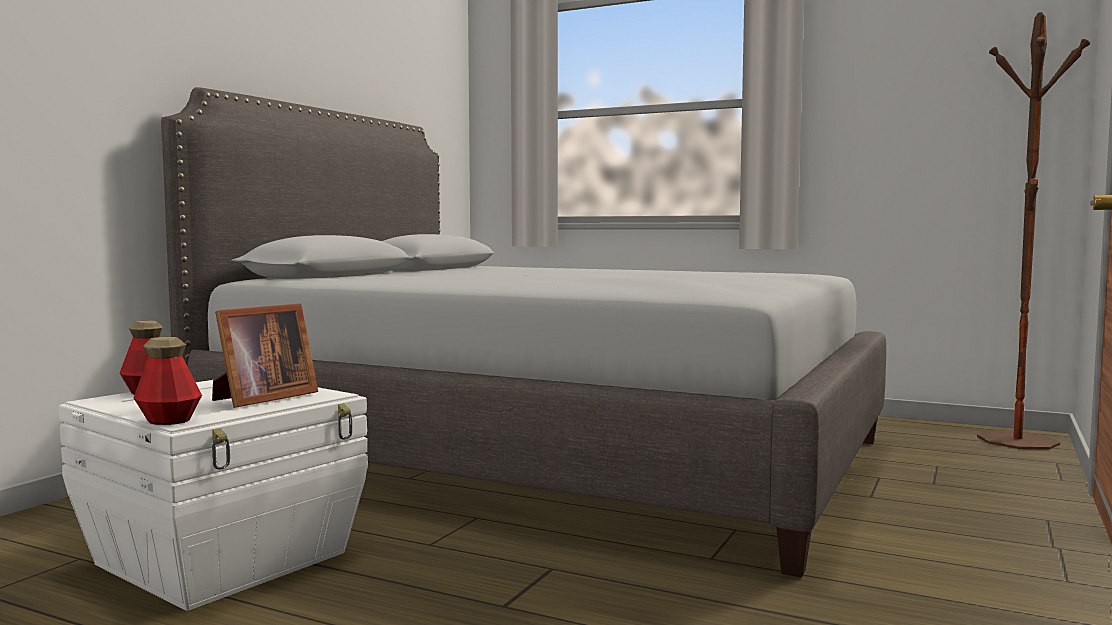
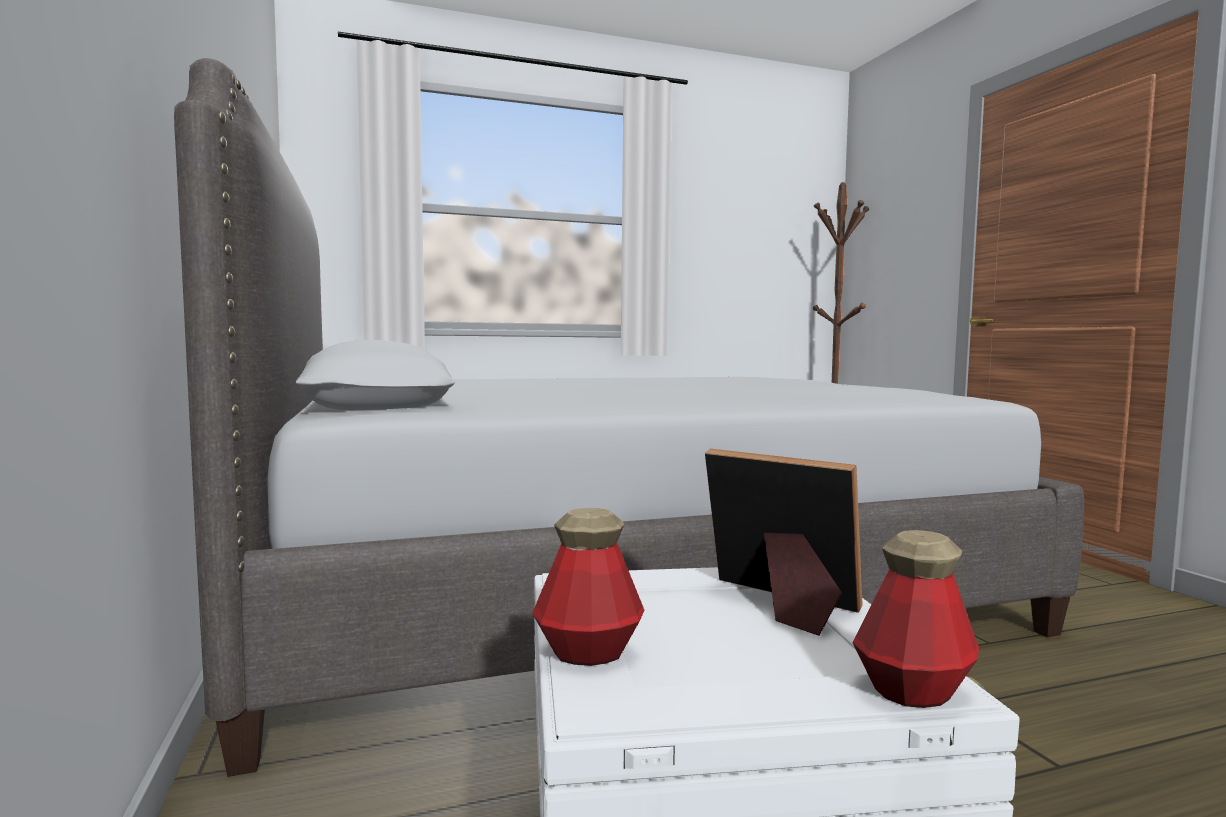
camera: 45 degrees left, 0 degrees up
(261, 398) = (780, 605): picture frame -> picture frame turned 45 degrees counterclockwise

